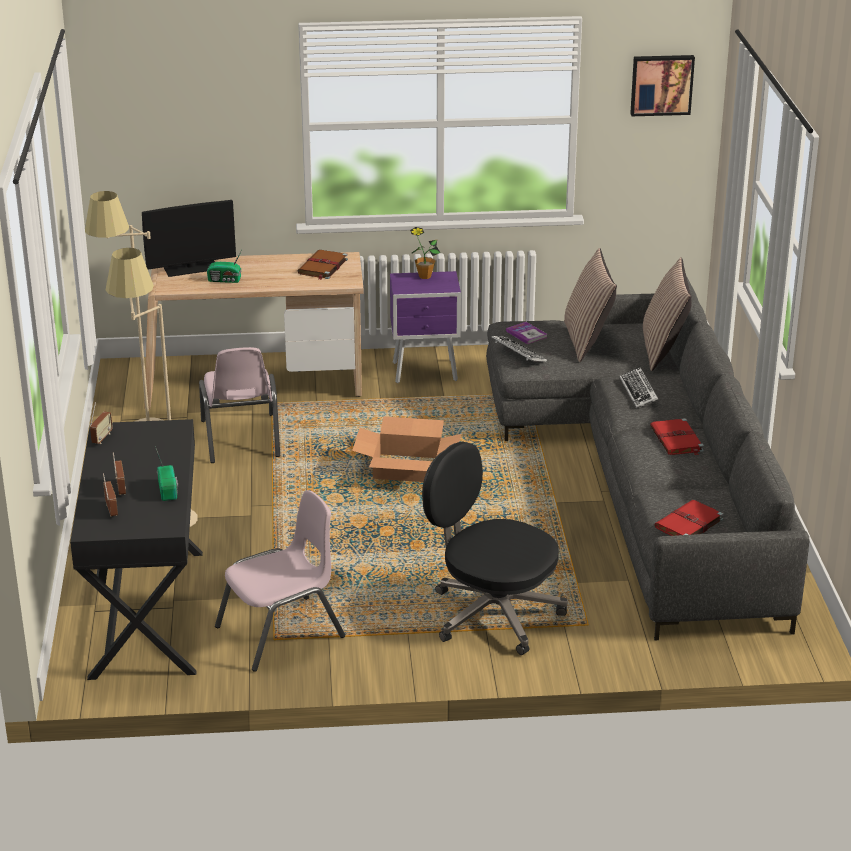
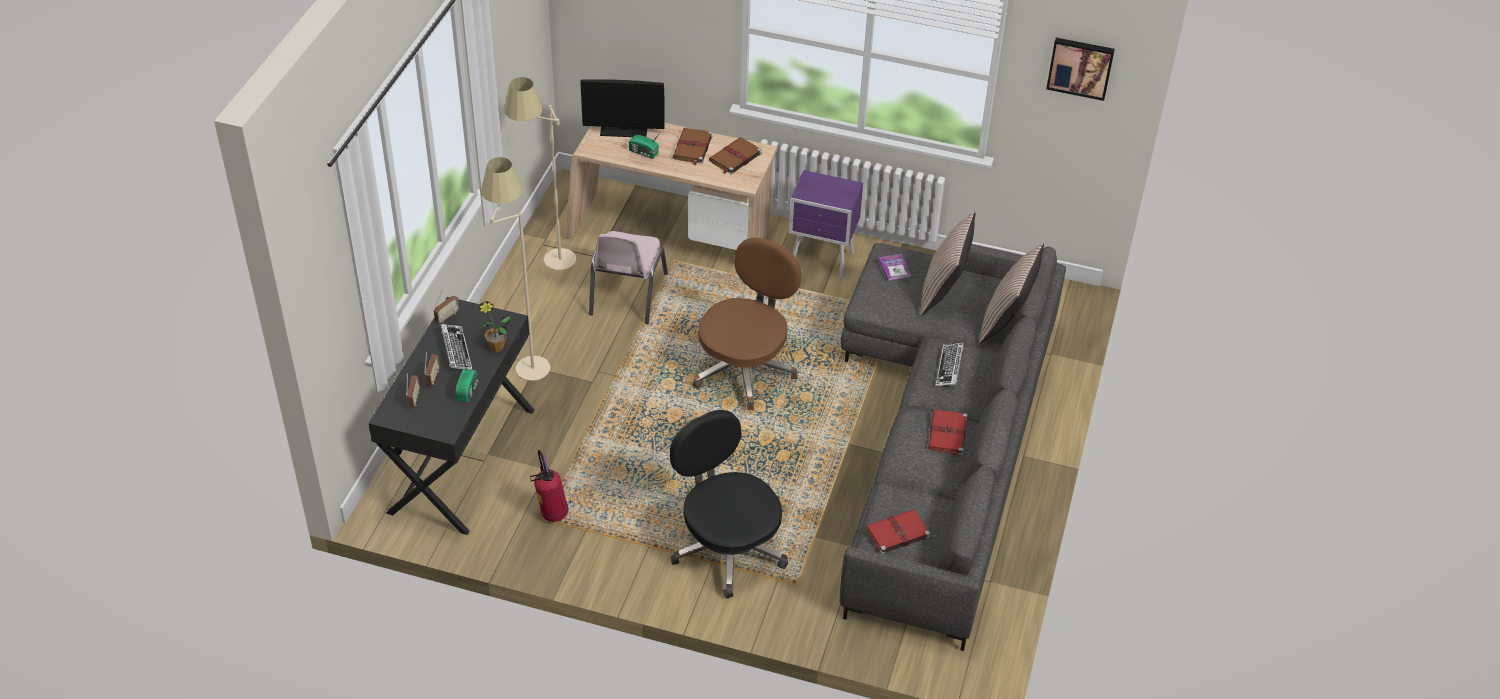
camera: 20 degrees right, 15 degrees up
(273, 268) = (692, 148): none -> brown book
(281, 633) = (552, 514): pink chair -> fire extinguisher
(407, 469) = (745, 369): cardboard box -> brown office chair
(424, 276) = (831, 182): potted plant -> potted plant (496, 347)
(518, 353) = (873, 289): keyboard -> keyboard (456, 350)

